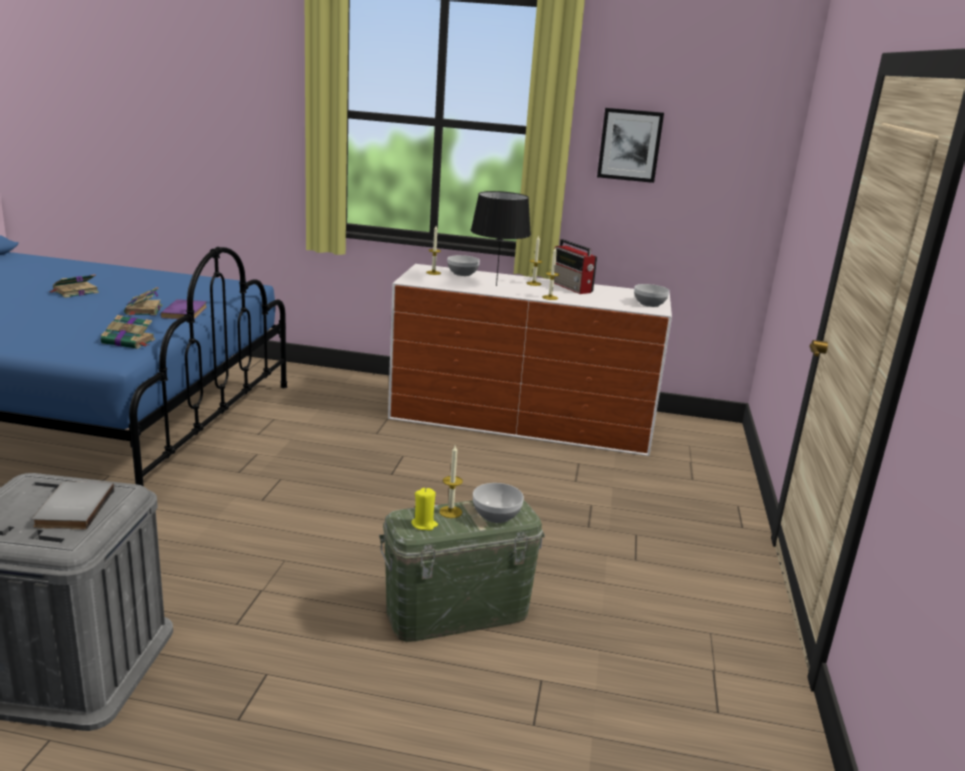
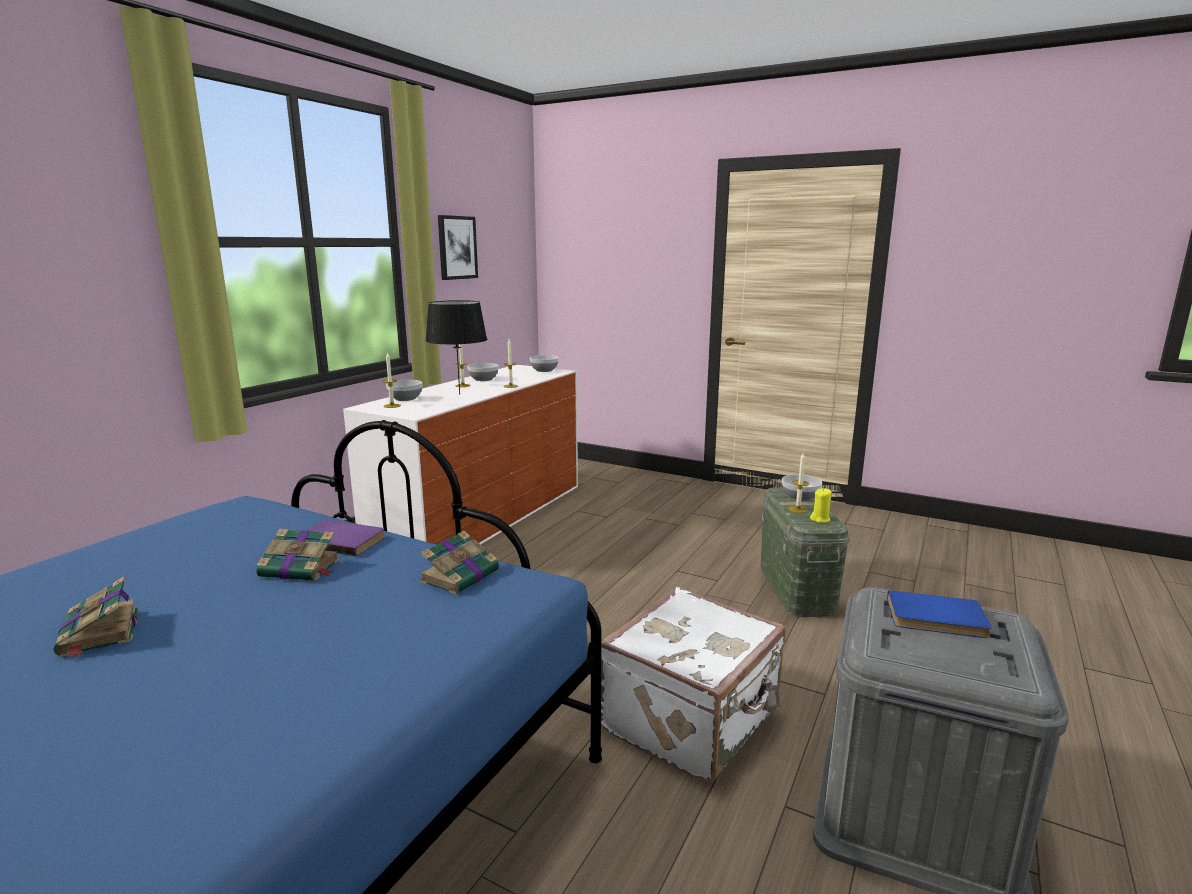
camera: 70 degrees left, 5 degrees down
(72, 508) = (936, 619): grey book -> blue book
(192, 553) = (693, 720): none -> white suitcase
(572, 287) = (484, 379): radio -> bowl

